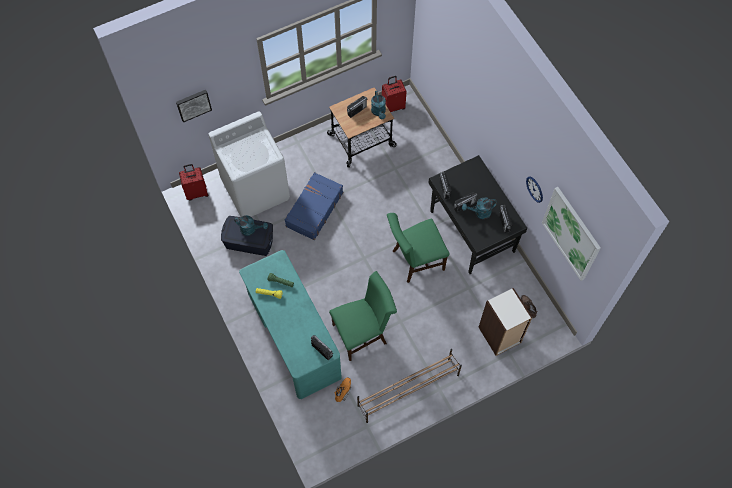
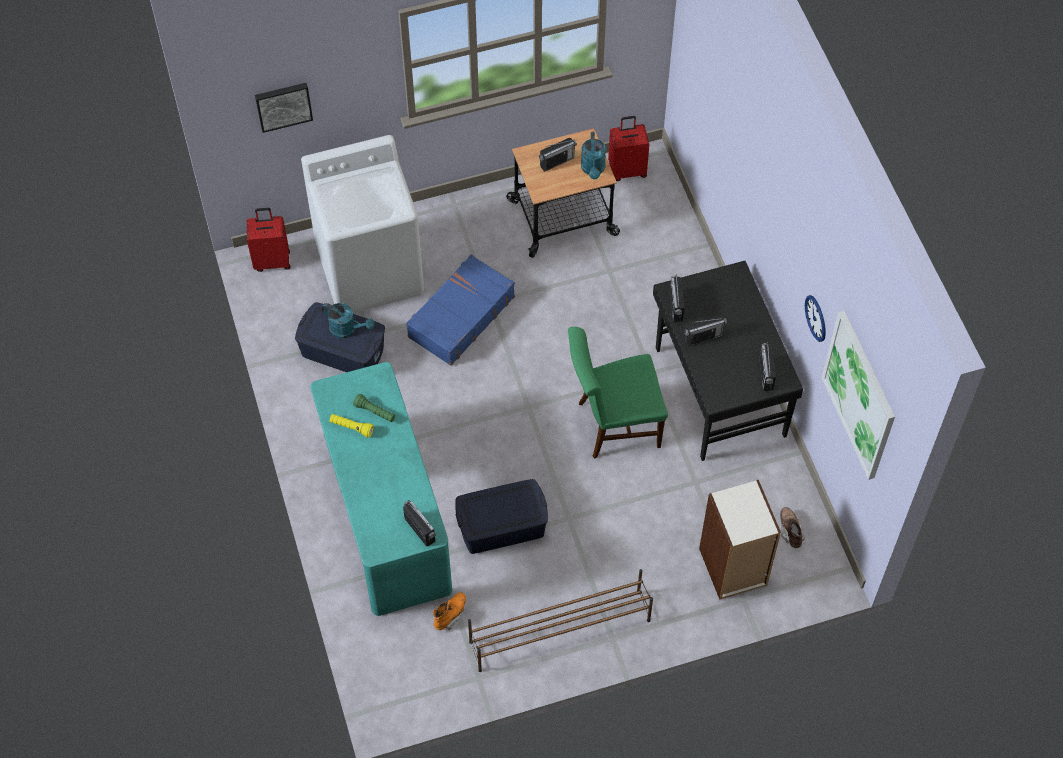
camera: 10 degrees right, 5 degrees down
(363, 333) = (502, 527): green chair -> blue storage box
(479, 213) = (727, 352): turquoise watering can -> none

